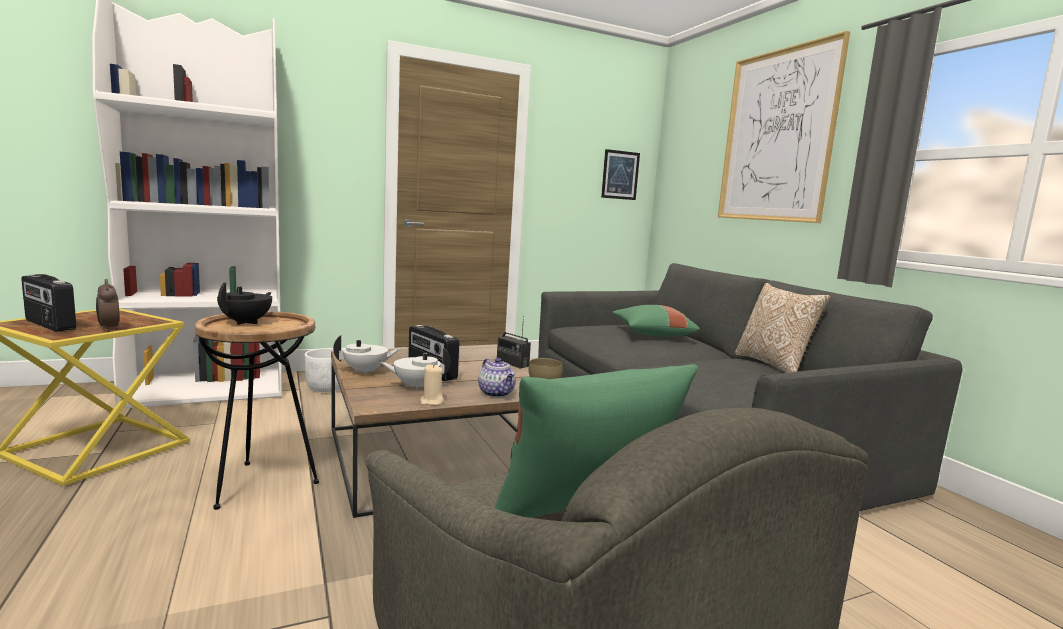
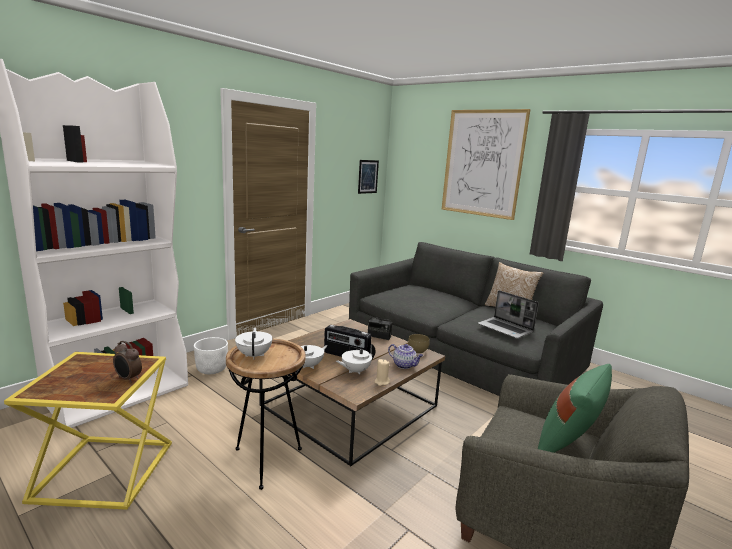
camera: 25 degrees left, 5 degrees up
(49, 325) = (71, 387): radio -> none
(247, 322) = (254, 355): black teapot -> white teapot
(652, 334) = (428, 295): green pillow -> none
(727, 380) = (506, 329): none -> laptop

